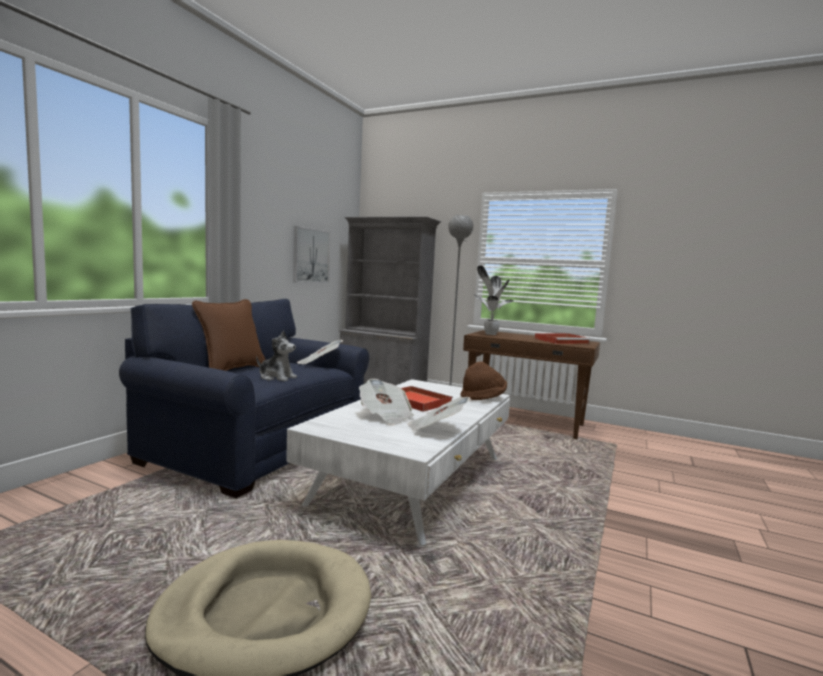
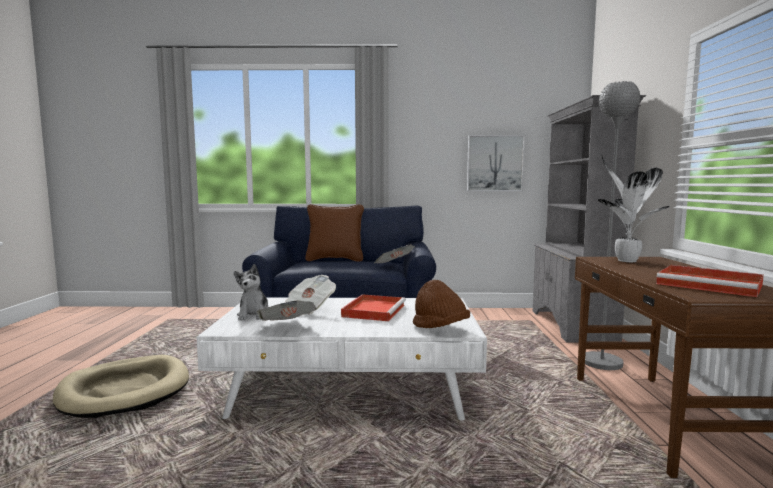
camera: 65 degrees right, 0 degrees up
(277, 377) = (325, 267): plush toy -> plush toy (254, 315)

